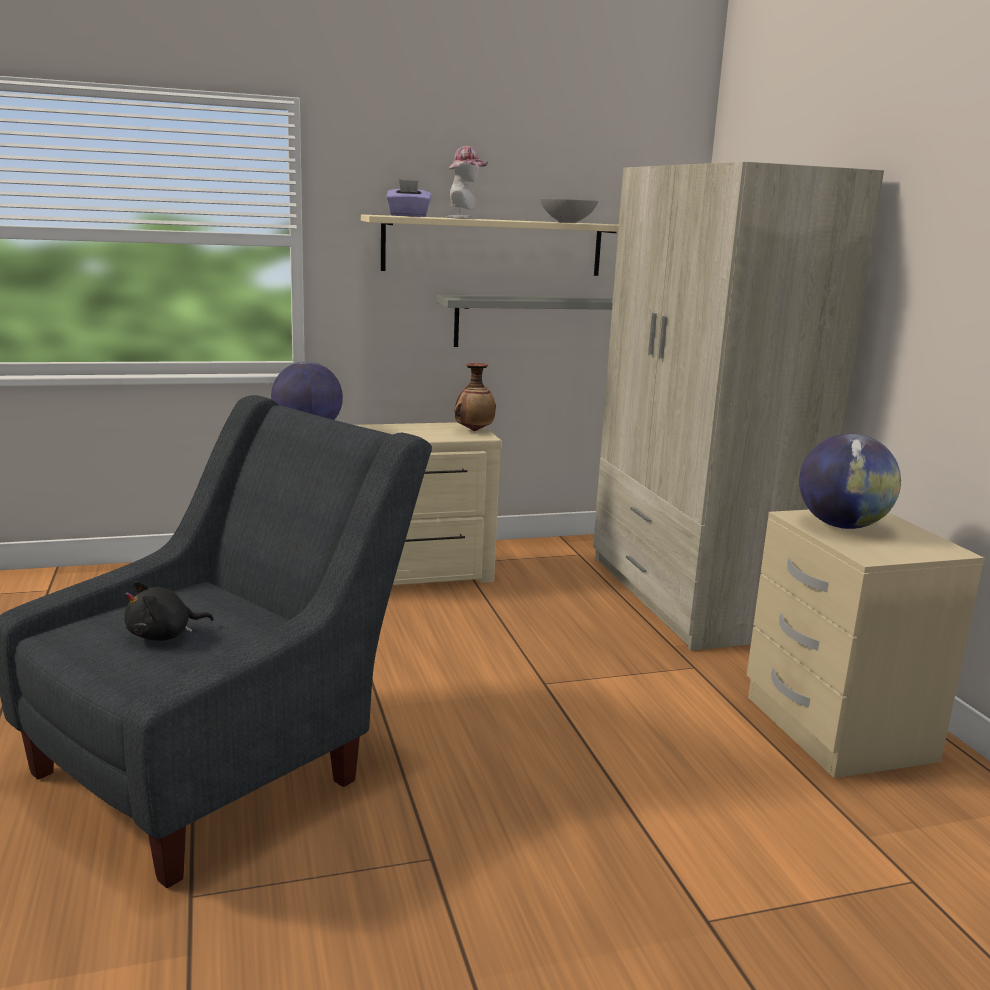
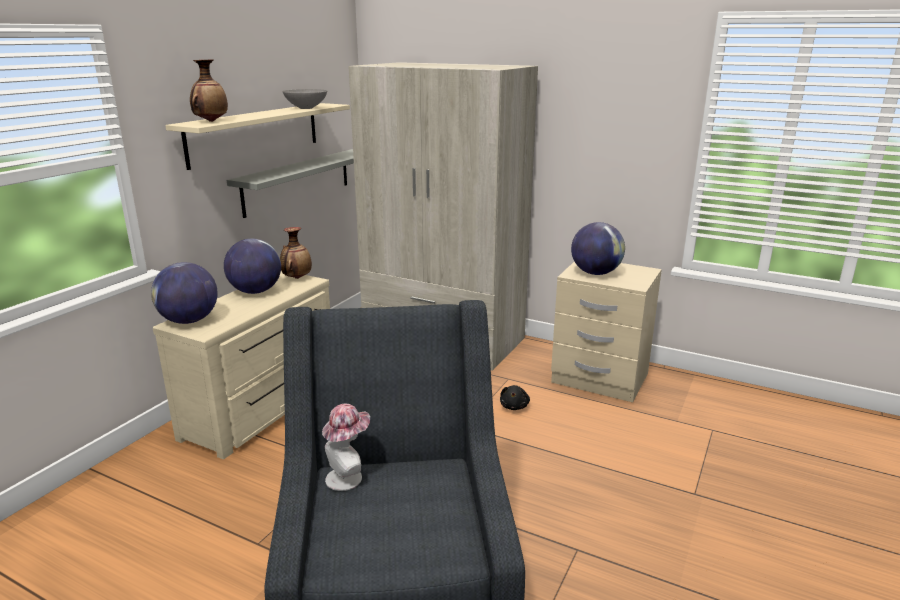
camera: 45 degrees left, 5 degrees up
(164, 635) = (398, 515): black plush toy -> black plush toy (514, 406)
(408, 216) = (211, 121): purple tissue box -> vase
(411, 429) = (255, 291): none -> globe
(464, 218) = (247, 116): hat -> hat (348, 476)

